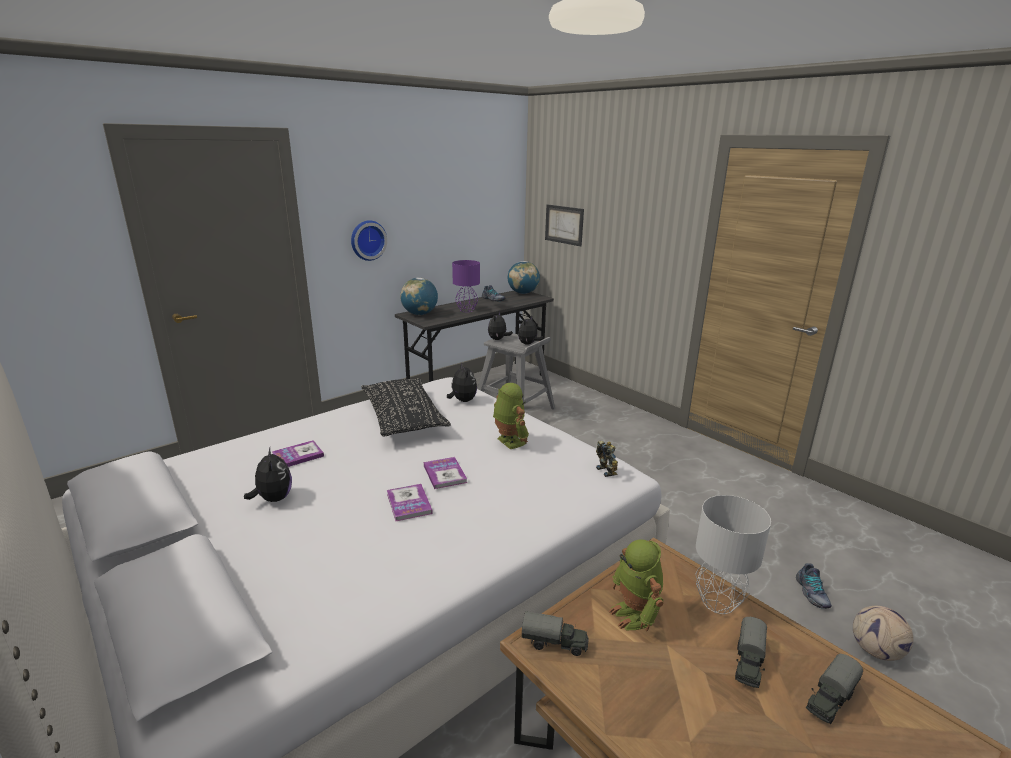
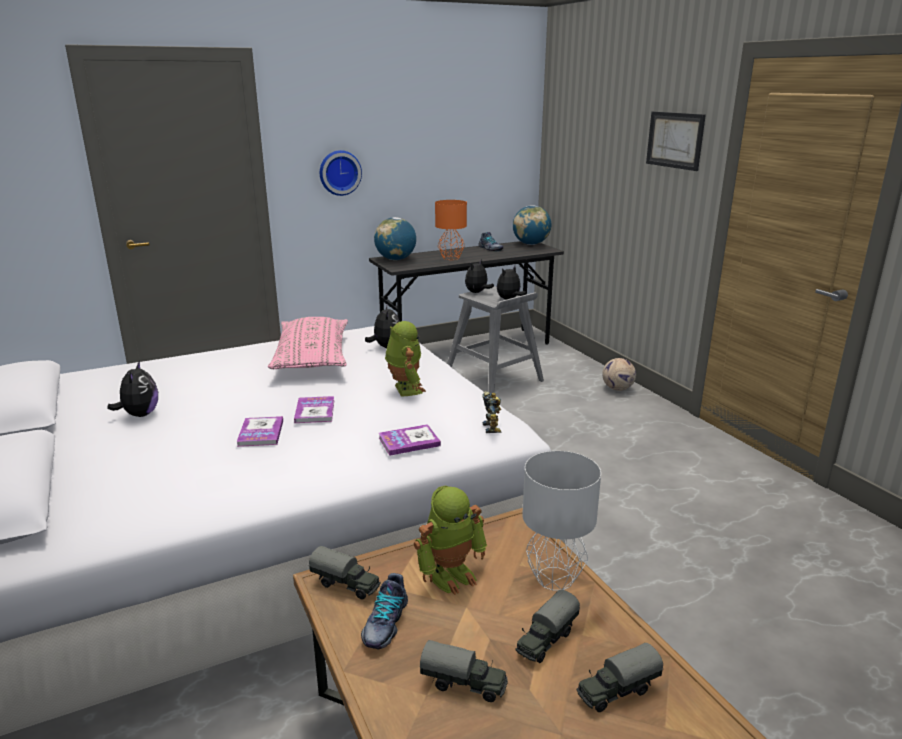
camera: 15 degrees right, 0 degrees up
(298, 455) = (186, 381): book -> book (409, 441)
(403, 418) = (312, 358): black pillow -> pink pillow
(467, 310) = (451, 258): purple table lamp -> orange table lamp
(564, 224) = (578, 161): picture -> picture (675, 140)
(635, 615) = (451, 574): toy robot -> toy robot turned 120 degrees counterclockwise
(713, 723) = (464, 684): none -> toy truck
(811, 593) = (755, 616): shoe -> shoe (384, 623)
(876, 651) = (804, 693): football -> football (617, 389)

